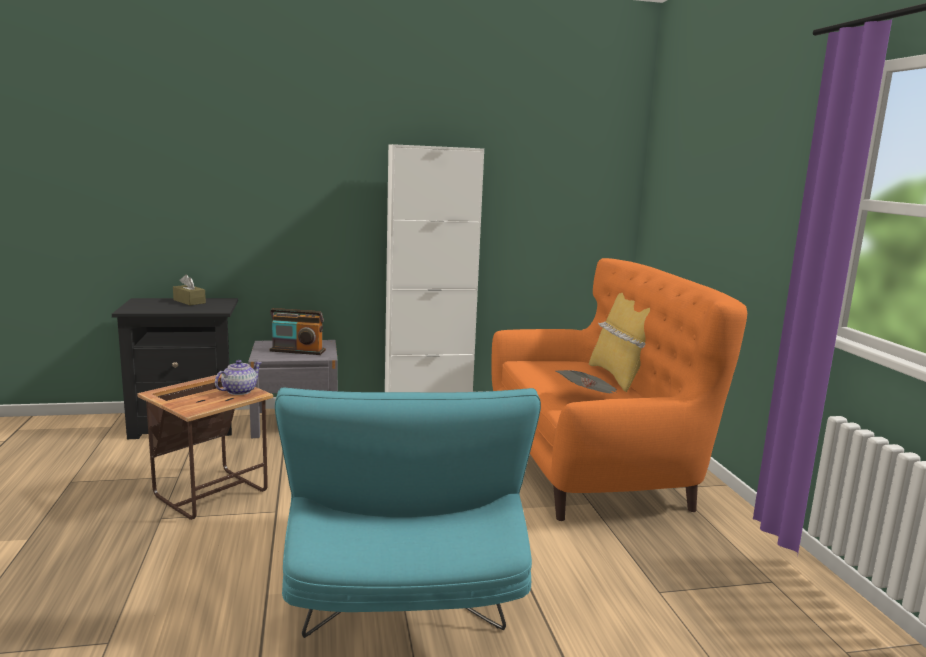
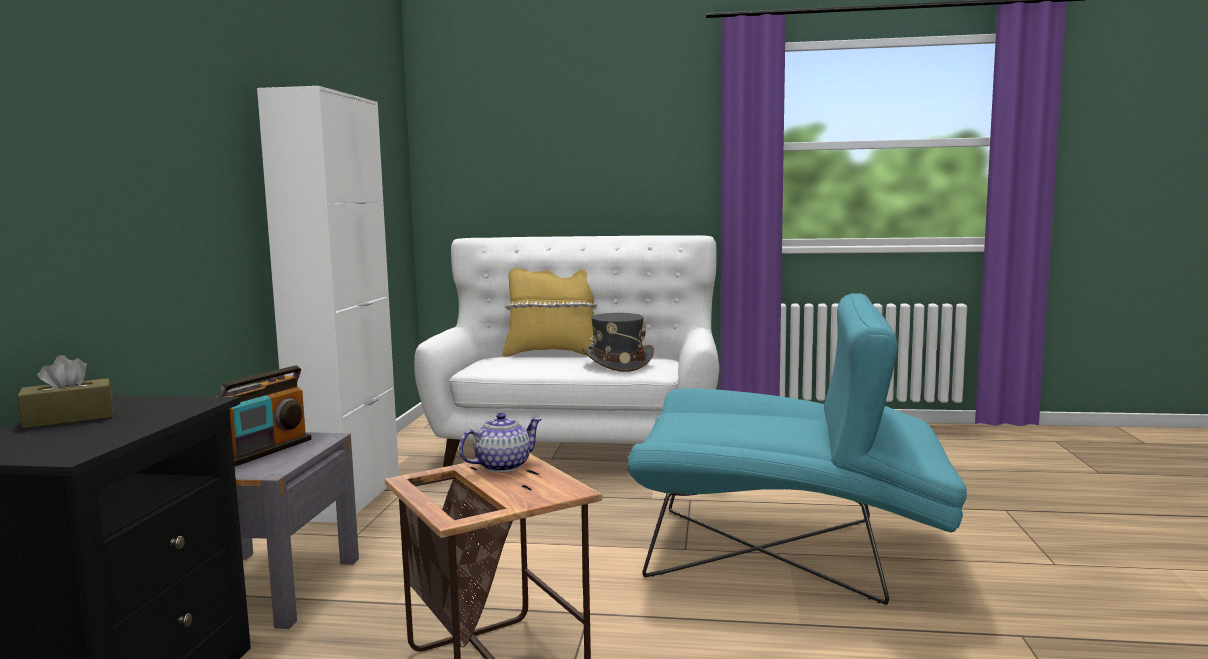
camera: 70 degrees left, 5 degrees down
(239, 391) = (501, 466): teapot -> teapot turned 90 degrees clockwise
(587, 399) = (617, 364): newspaper -> grey hat
(591, 464) = (577, 448): orange sofa -> white sofa

